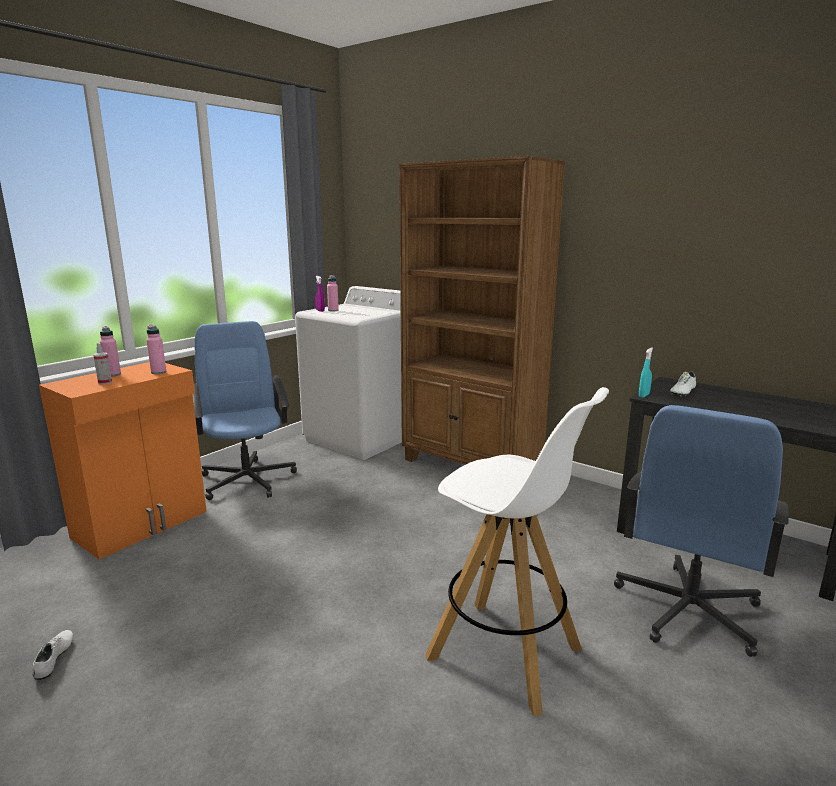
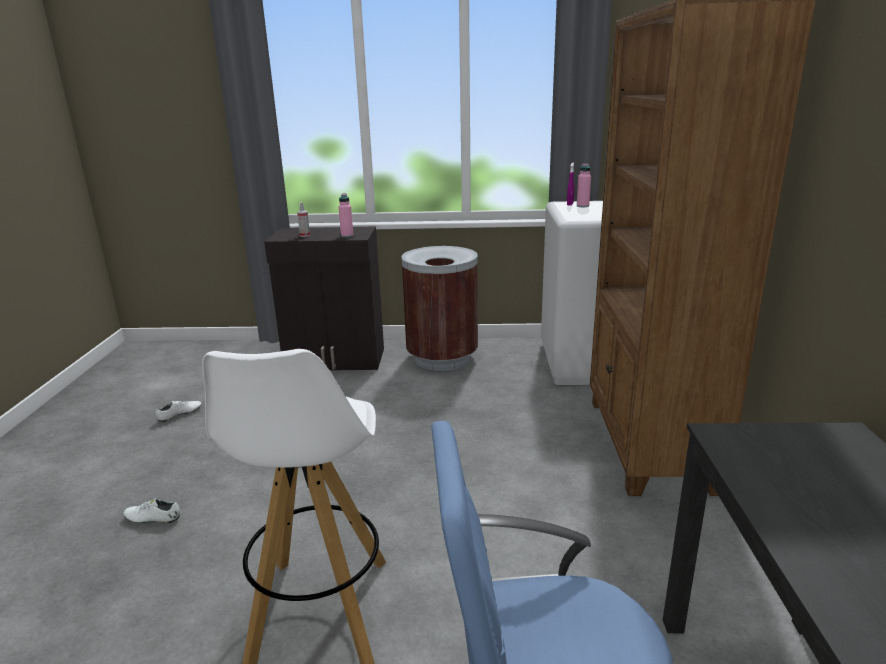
camera: 55 degrees right, 5 degrees up
(113, 374) = (324, 231): pink bottle -> none
(142, 524) = (335, 360): orange cabinet -> black cabinet
(247, 479) = (442, 358): blue office chair -> brown trash can
(644, 395) = (719, 430): turquoise spray bottle -> none
(682, 392) = (808, 458): white shoe -> white shoe (153, 518)

